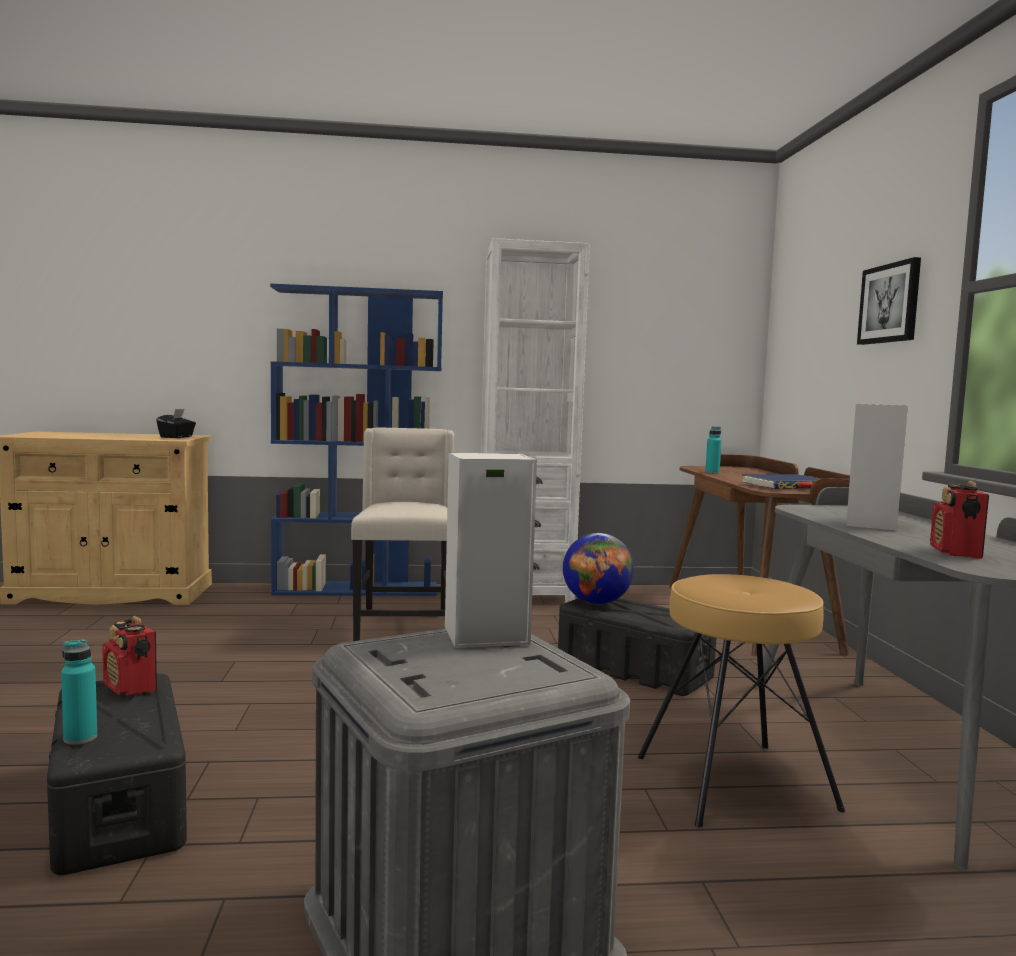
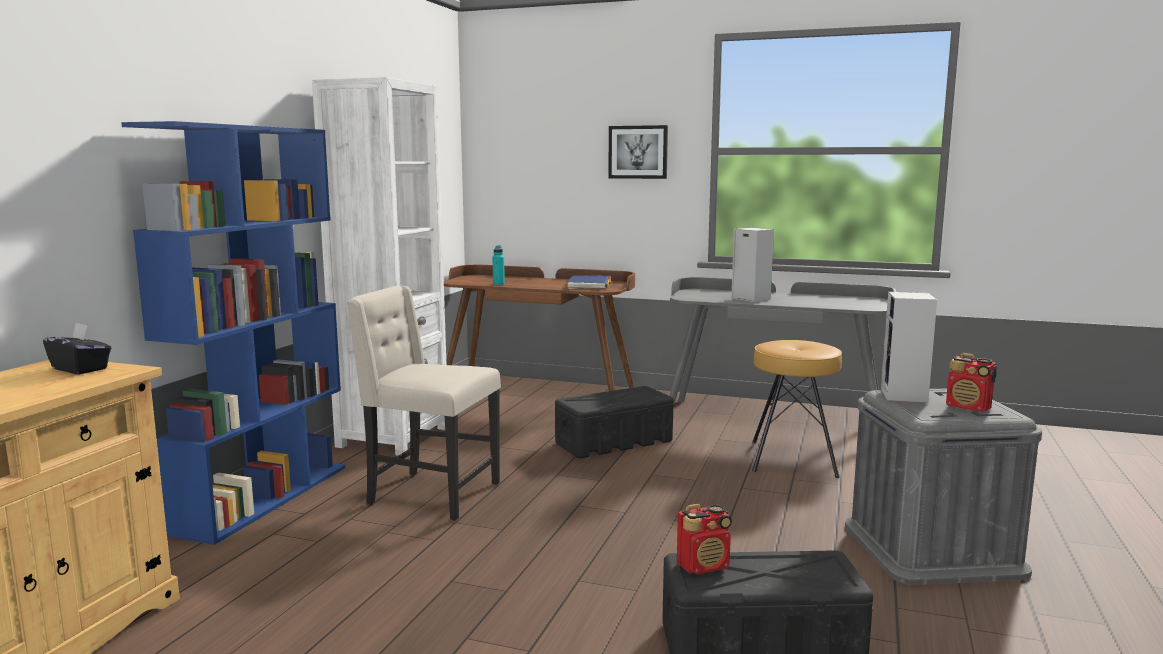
camera: 65 degrees left, 5 degrees up
(80, 738) = (811, 583): turquoise bottle -> none
(596, 602) = (585, 403): globe -> none
(955, 553) = (834, 304): radio -> radio (968, 407)

